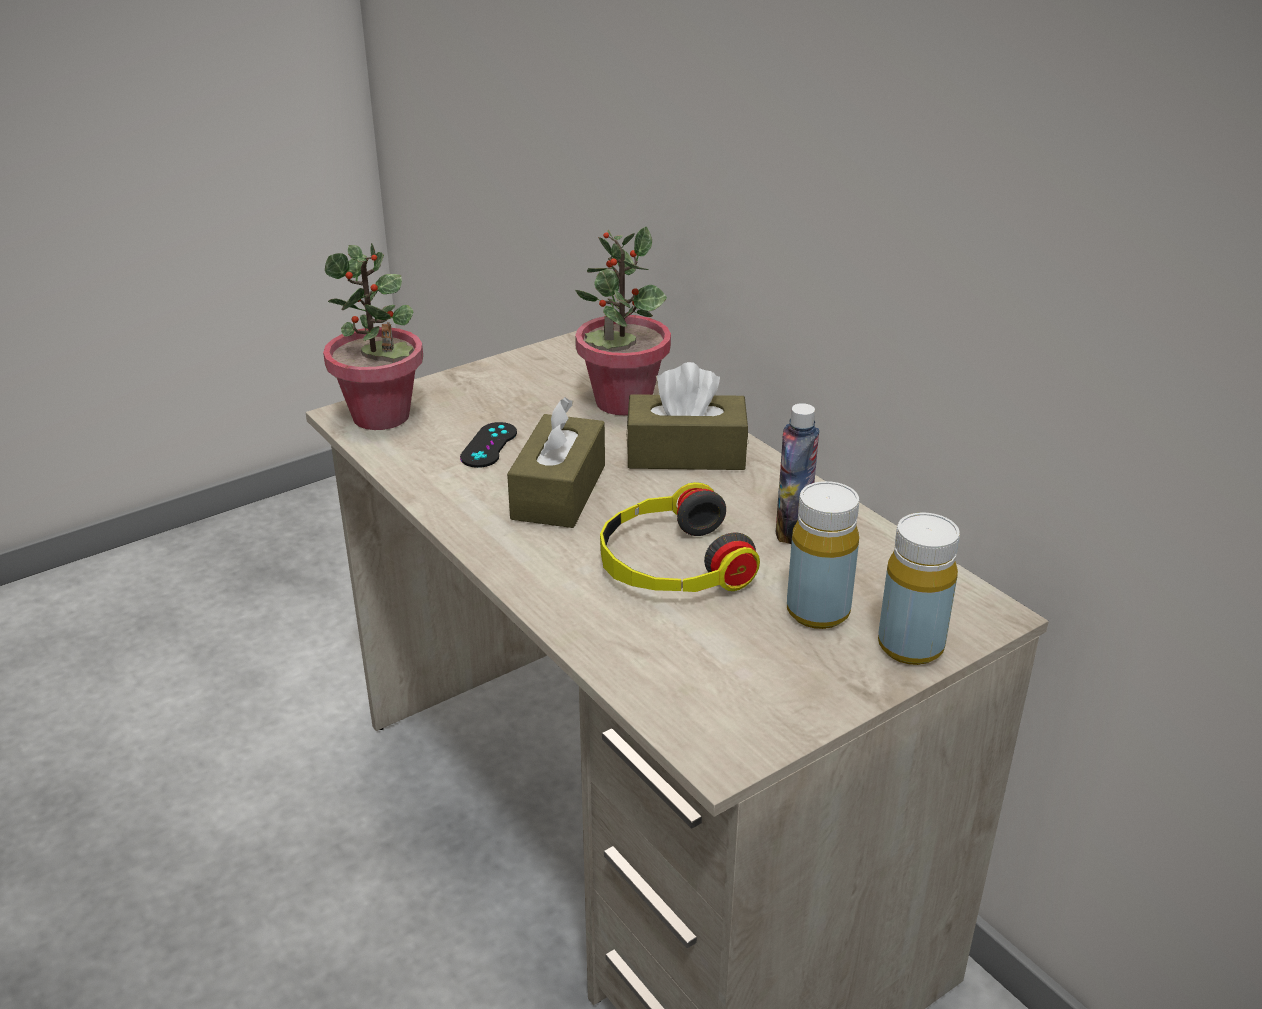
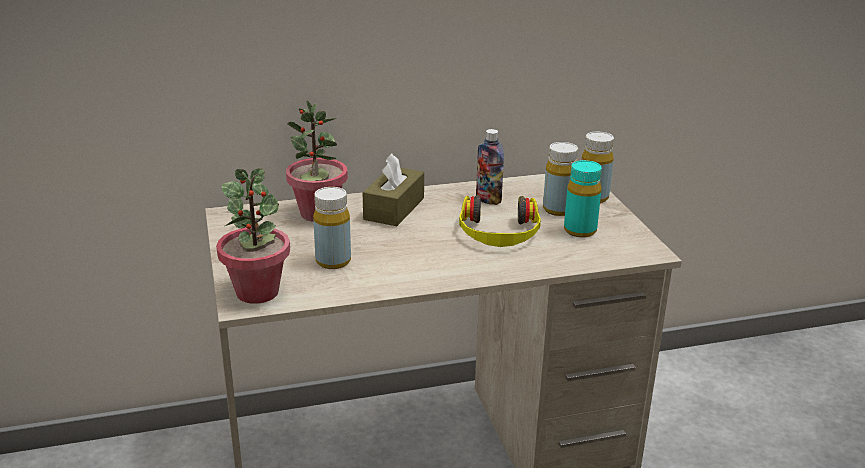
camera: 70 degrees left, 5 degrees down
(489, 445) = (333, 261): black game controller -> yellow bottle
(559, 492) = (406, 249): brown tissue box -> none
(748, 650) = (580, 230): none -> turquoise bottle

